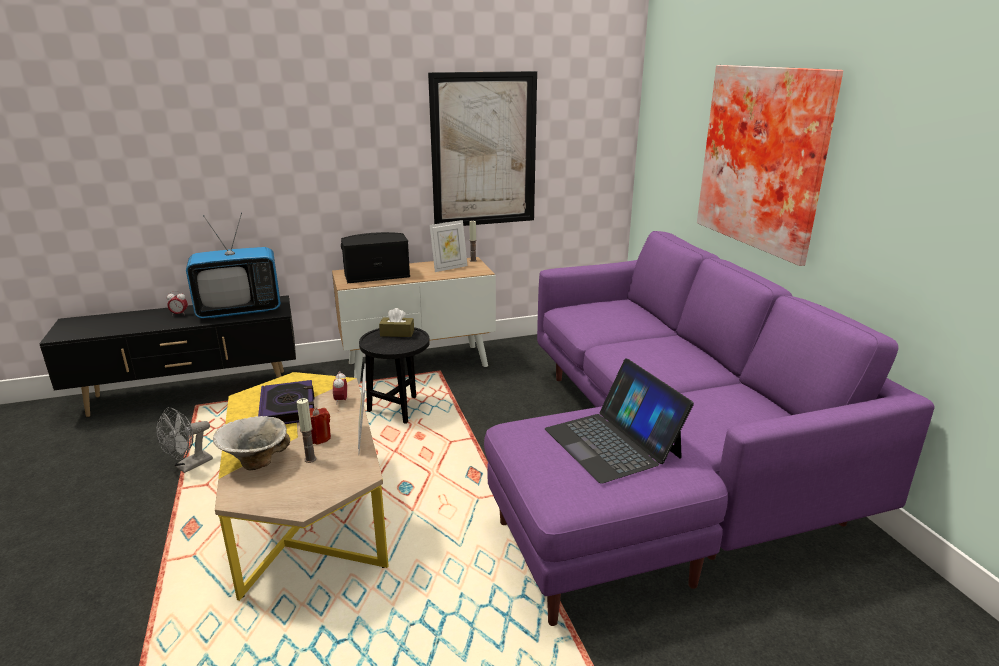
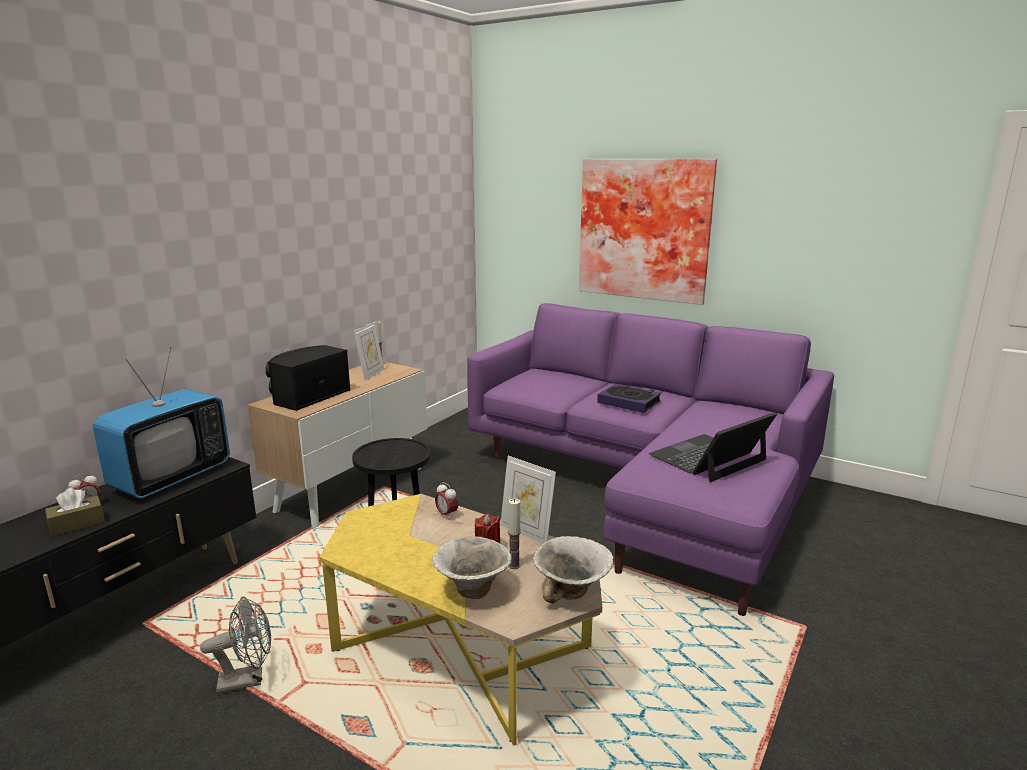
camera: 40 degrees left, 5 degrees down
(189, 466) = (248, 680): grey fan -> grey fan turned 105 degrees counterclockwise
(288, 408) = (409, 540): book -> book (629, 402)
(304, 499) = (571, 592): none -> bowl
(397, 333) = (384, 447): brown tissue box -> brown tissue box (77, 524)
(484, 151) = (372, 249): picture -> none
(612, 442) = (708, 458): laptop -> laptop turned 120 degrees clockwise

